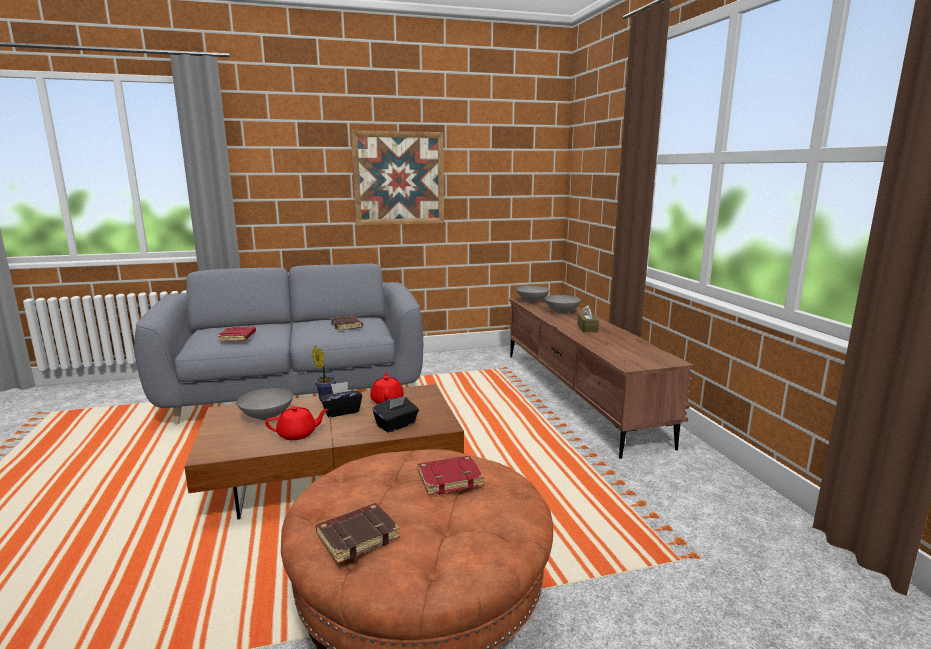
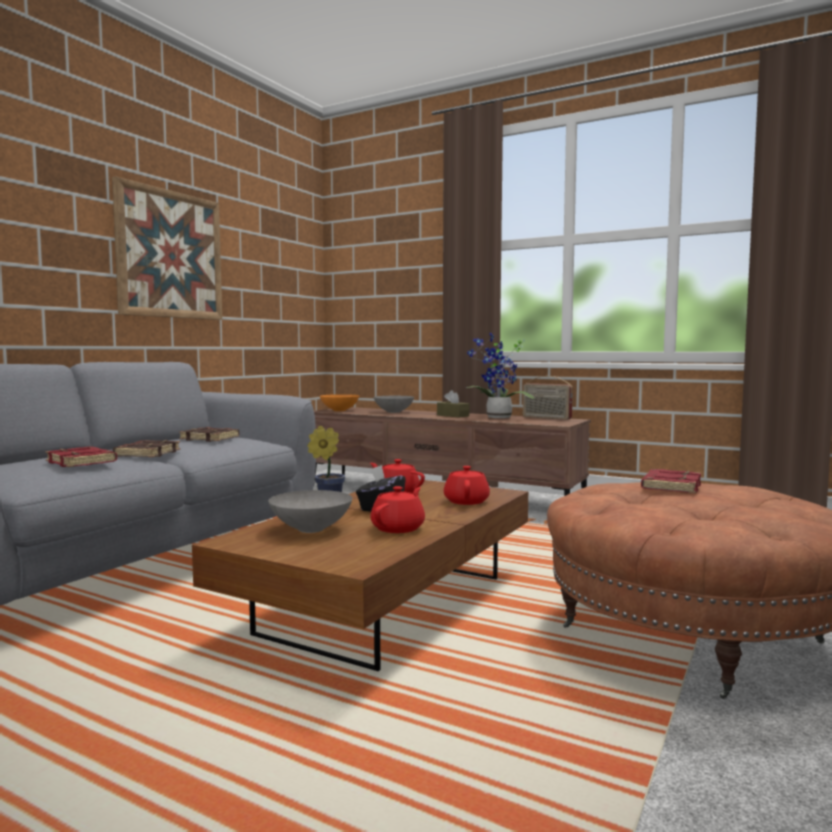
camera: 45 degrees left, 10 degrees down
(358, 536) = (741, 519): brown book -> brown book (147, 454)
(396, 425) = (466, 501): black tissue box -> red teapot
(532, 301) = (339, 410): grey bowl -> orange bowl
(611, 340) = (497, 418): none -> potted plant
(656, 351) = (546, 418): none -> radio

